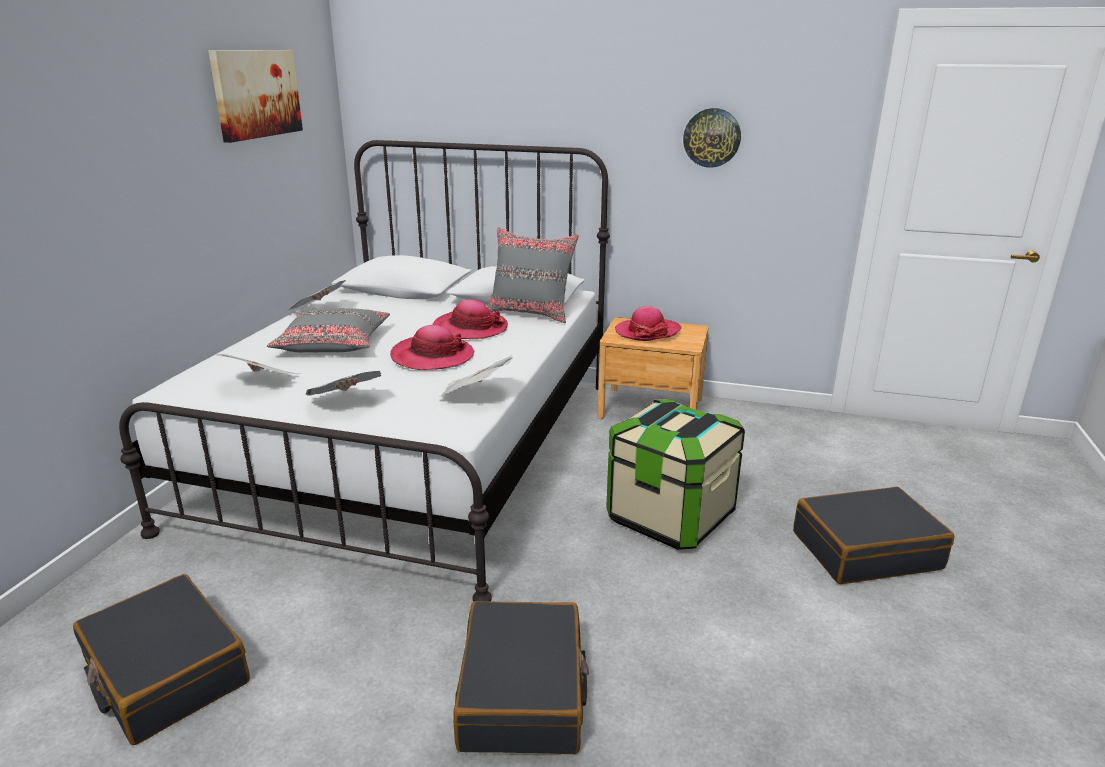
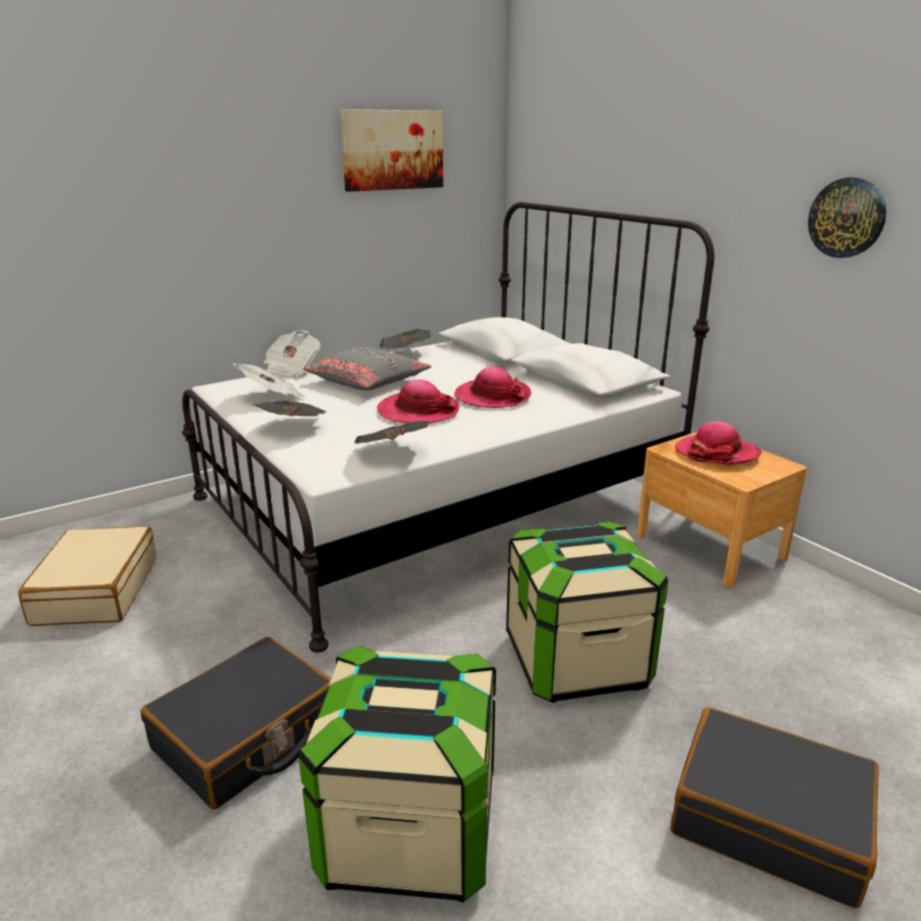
camera: 40 degrees right, 0 degrees up
(165, 673) = (96, 591): black suitcase -> beige suitcase
(226, 354) = (290, 370): none -> newspaper
(531, 313) = (572, 397): grey pillow -> none
(715, 674) = (409, 830): none -> storage box

